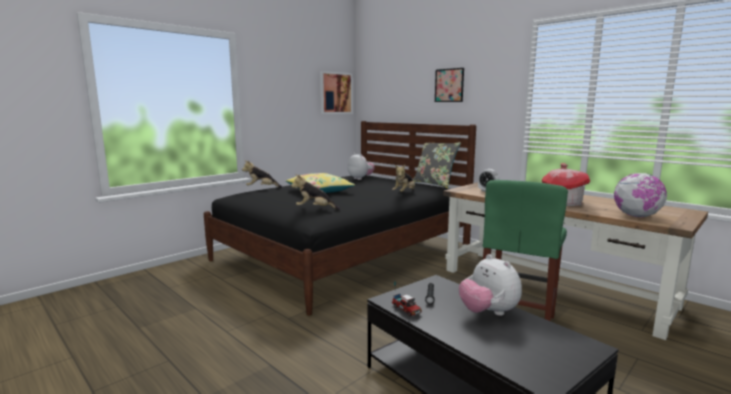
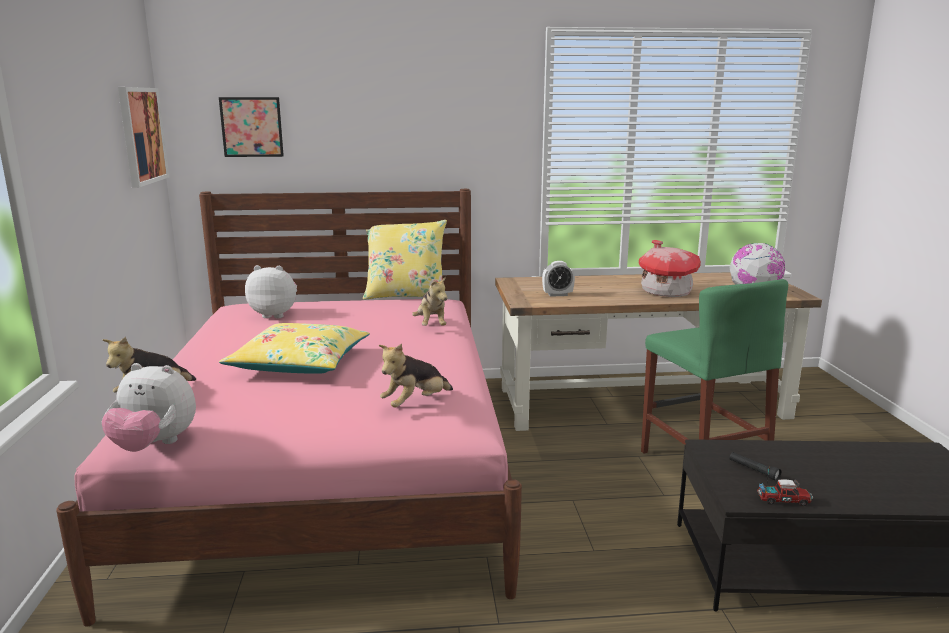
camera: 50 degrees left, 5 degrees up
(344, 253) = (333, 468): black bed -> pink bed
(434, 184) = (406, 296): grey pillow -> yellow pillow
(449, 85) = (405, 121): picture -> picture (251, 127)
(488, 313) = (824, 460): plush toy -> plush toy (154, 445)

